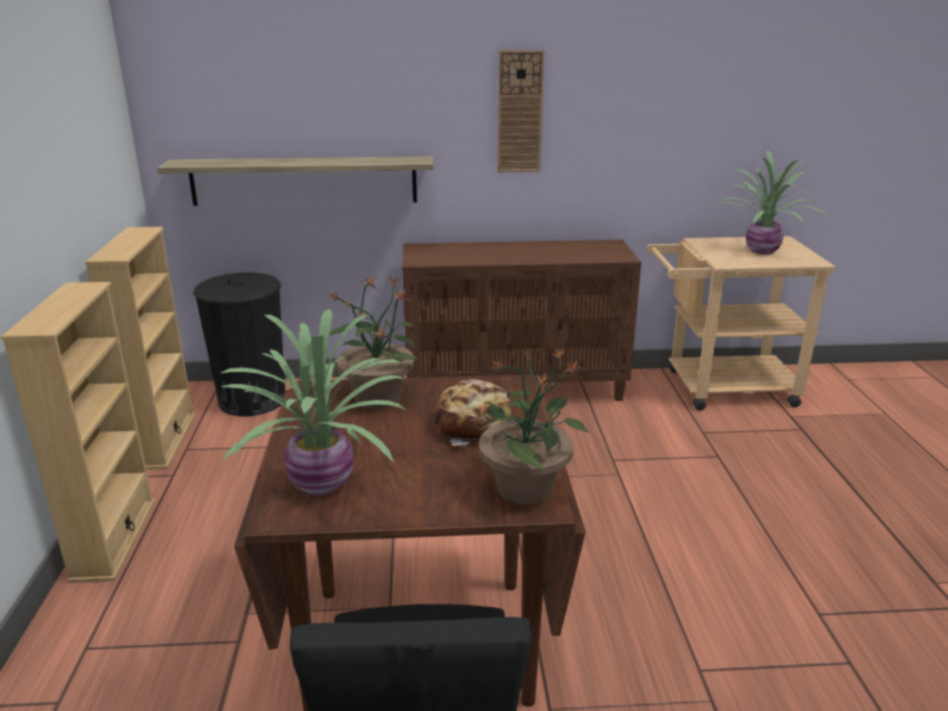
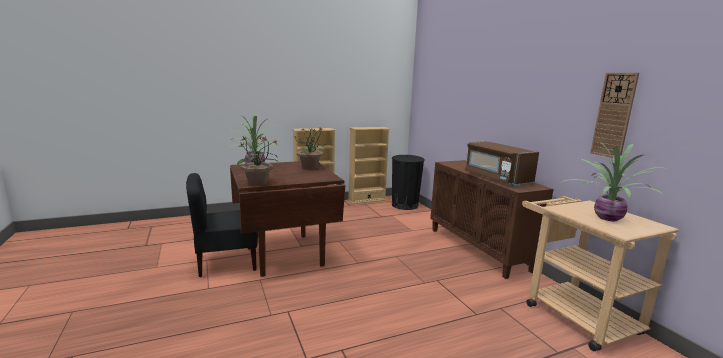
camera: 70 degrees right, 10 degrees down
(304, 181) = (443, 124): shelf -> none
(474, 426) = (296, 176): bread -> none
(520, 112) = (515, 103): wall clock -> wall clock (614, 115)
(555, 254) = (496, 178): none -> brown microwave

